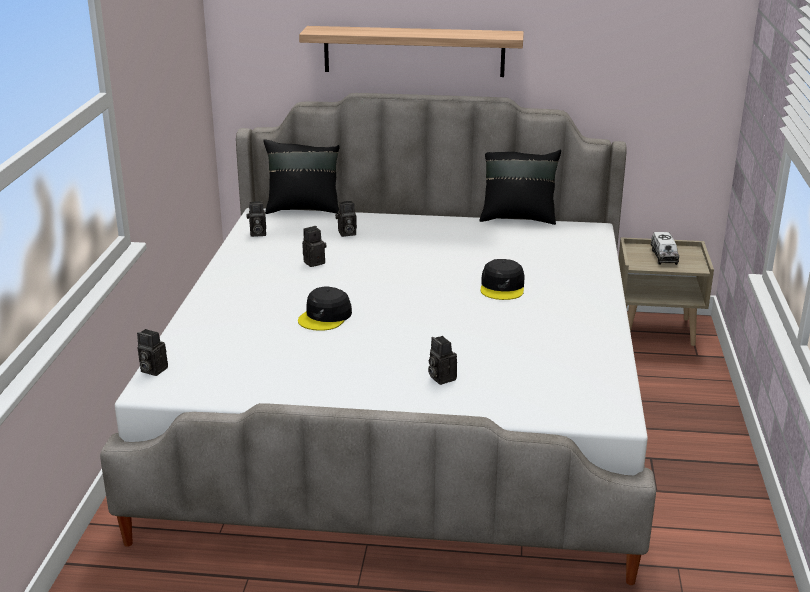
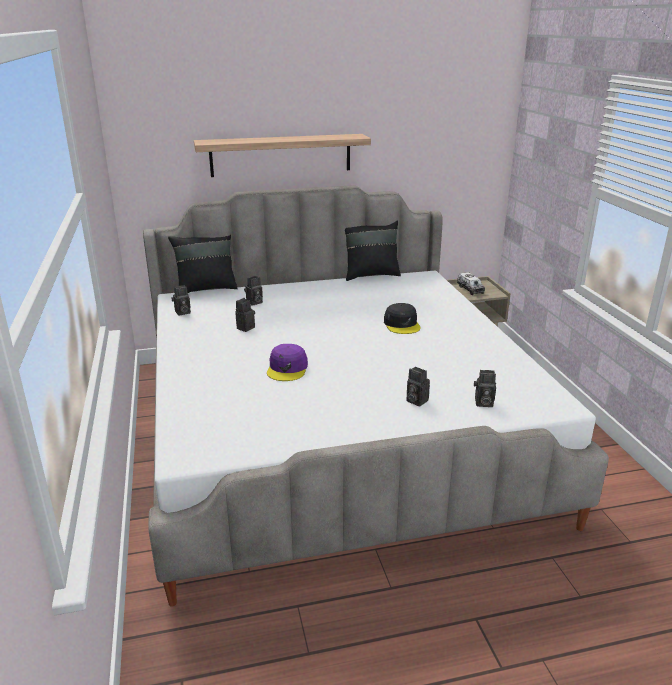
camera: 20 degrees left, 0 degrees up
(152, 370) = (171, 441): camera -> camera (482, 403)
(325, 317) = (287, 369): black cap -> purple cap

